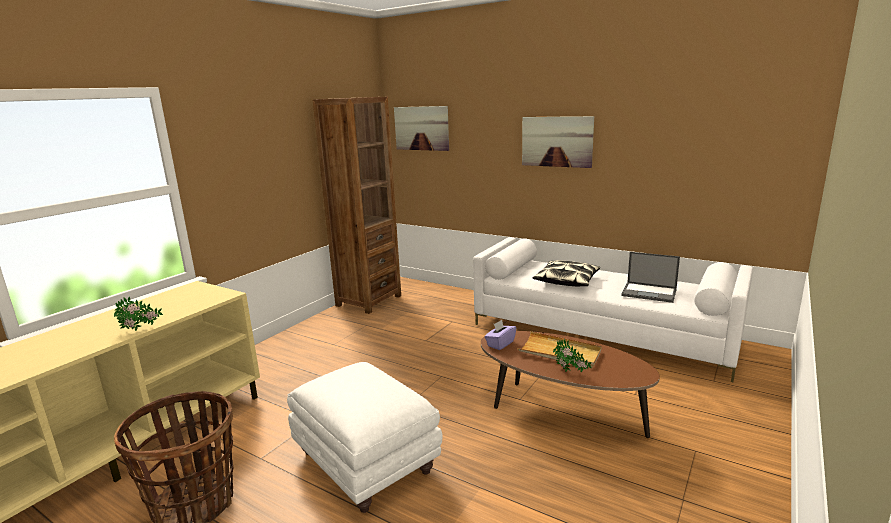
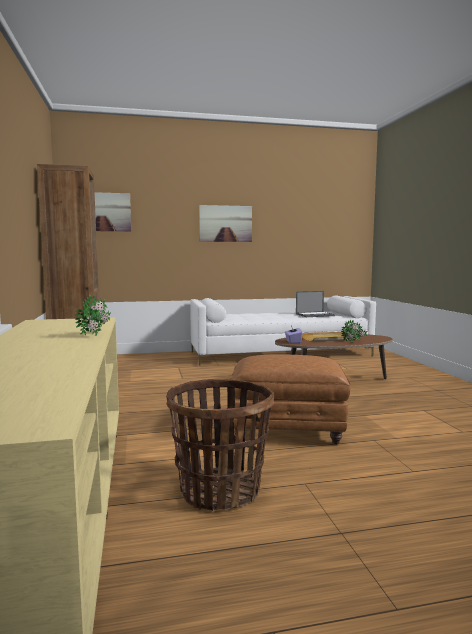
camera: 45 degrees left, 10 degrees down
(367, 463) = (288, 430): white ottoman -> brown ottoman
(566, 280) = (261, 317): pillow -> none

